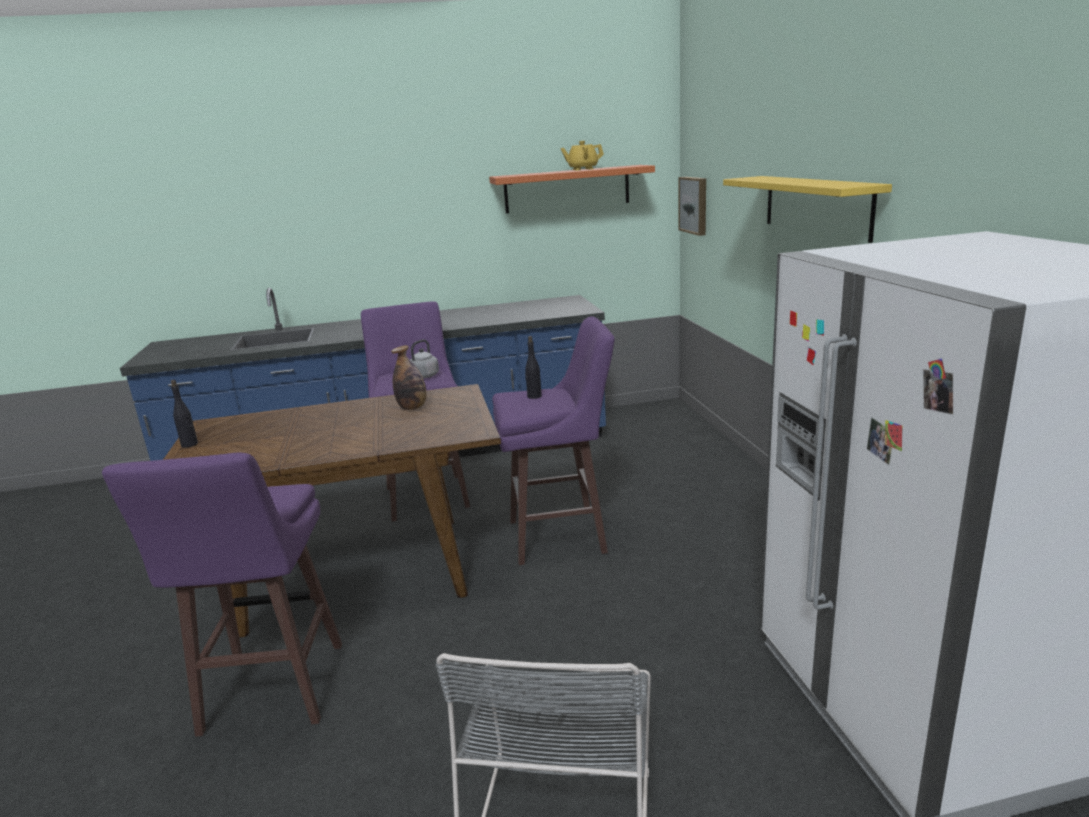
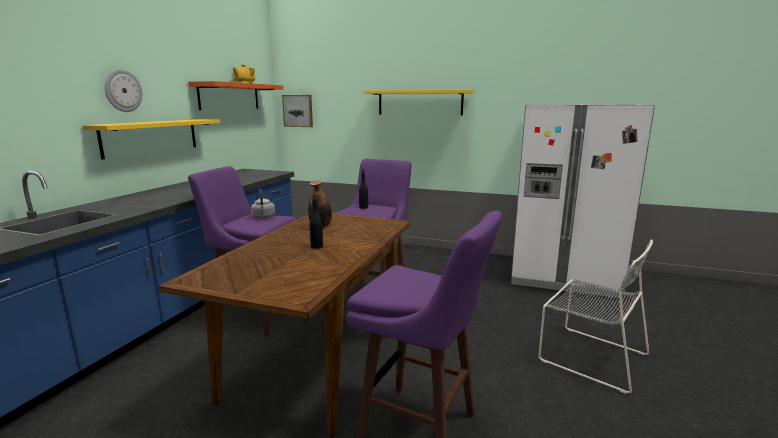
camera: 60 degrees left, 5 degrees down
(190, 444) = (233, 288): black bottle -> black bottle (317, 246)
(392, 199) = (123, 90): none -> wall clock
(428, 251) = (151, 137): none -> yellow shelf

